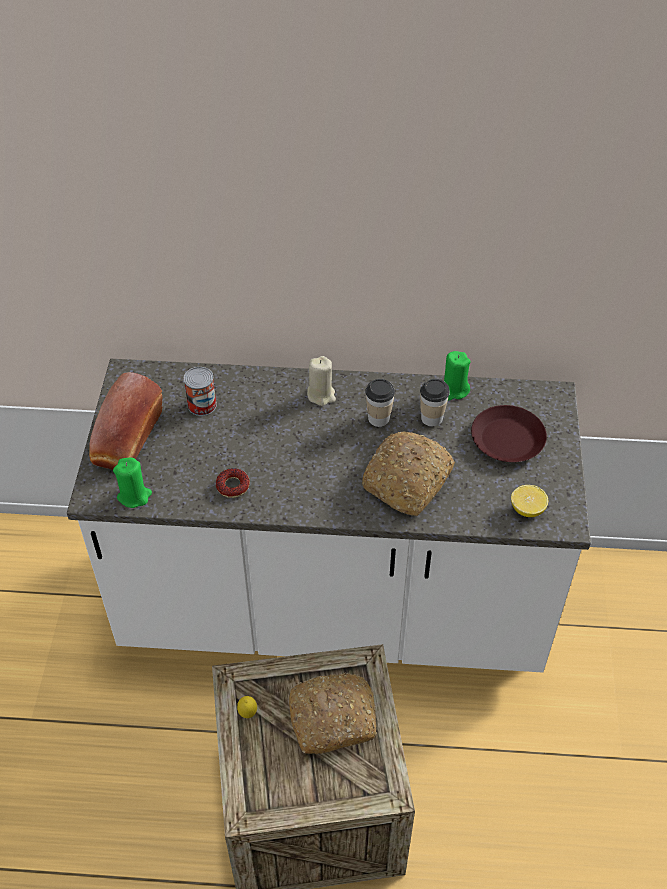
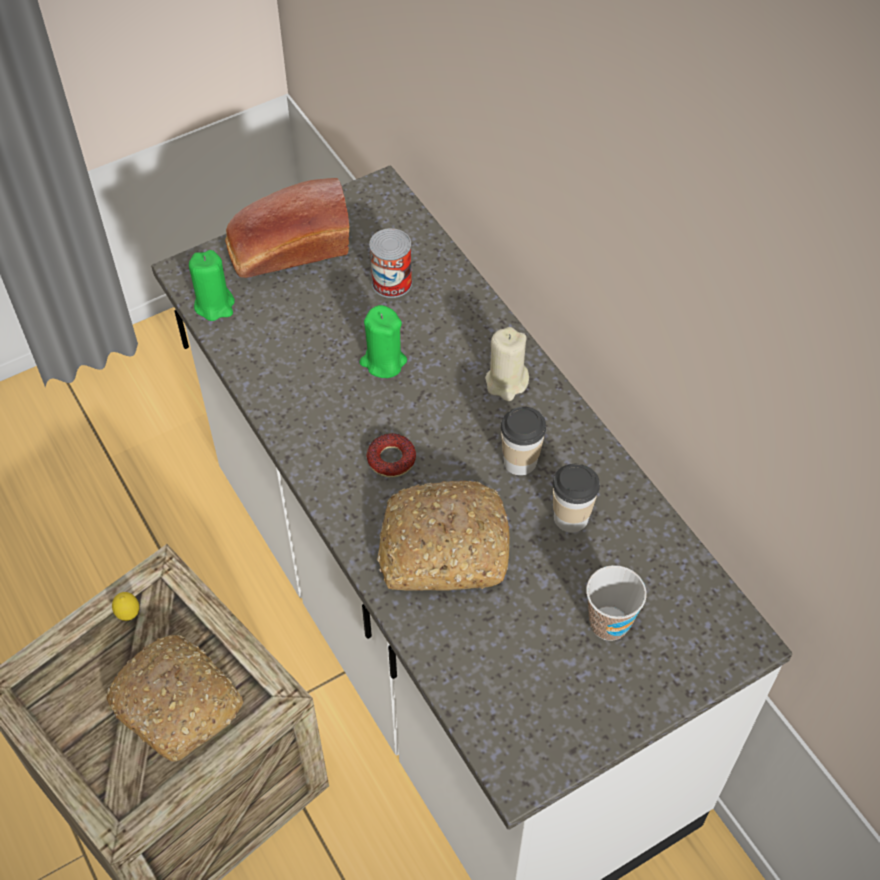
camera: 55 degrees right, 5 degrees up
(233, 486) = (296, 381): donut -> donut (391, 459)
(454, 390) = (641, 516): green candle -> green candle (383, 361)
(506, 439) = (609, 623): brown plate -> cup
(527, 509) = (505, 712): lemon -> none

